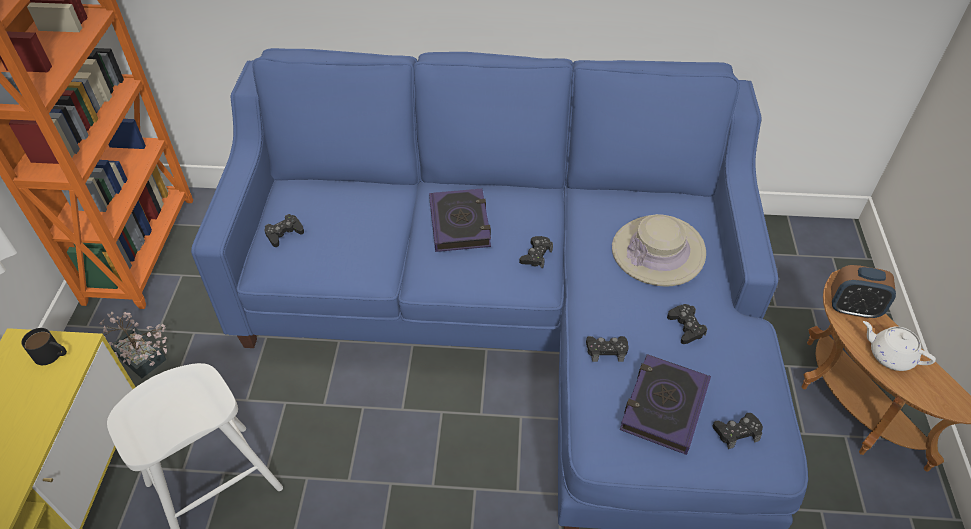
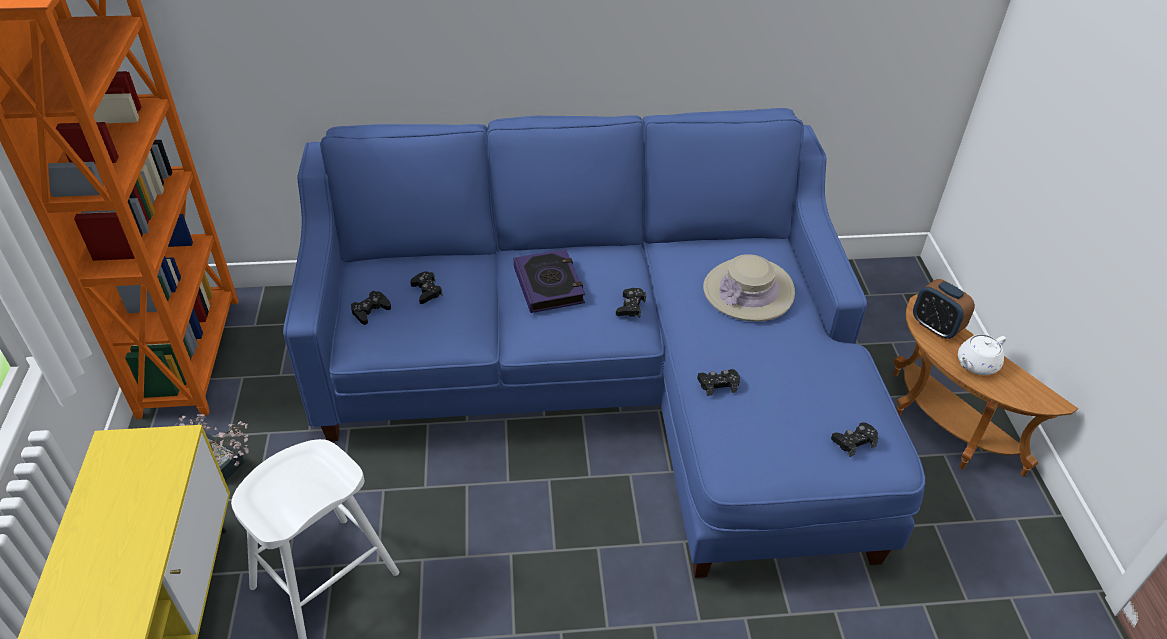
camera: 10 degrees left, 5 degrees down
(52, 355) = (152, 450): black mug -> none
(663, 407) = (782, 427): book -> none
(686, 327) = (788, 355): black game controller -> black game controller (427, 291)
(853, 308) = (935, 327): alarm clock -> alarm clock turned 45 degrees clockwise
(889, 355) = (976, 364): white teapot -> white teapot turned 60 degrees counterclockwise

